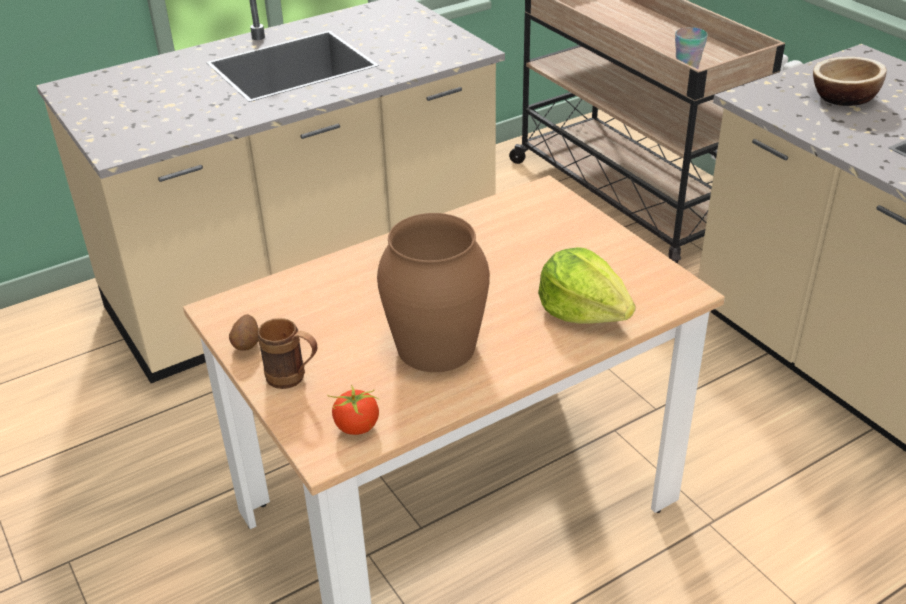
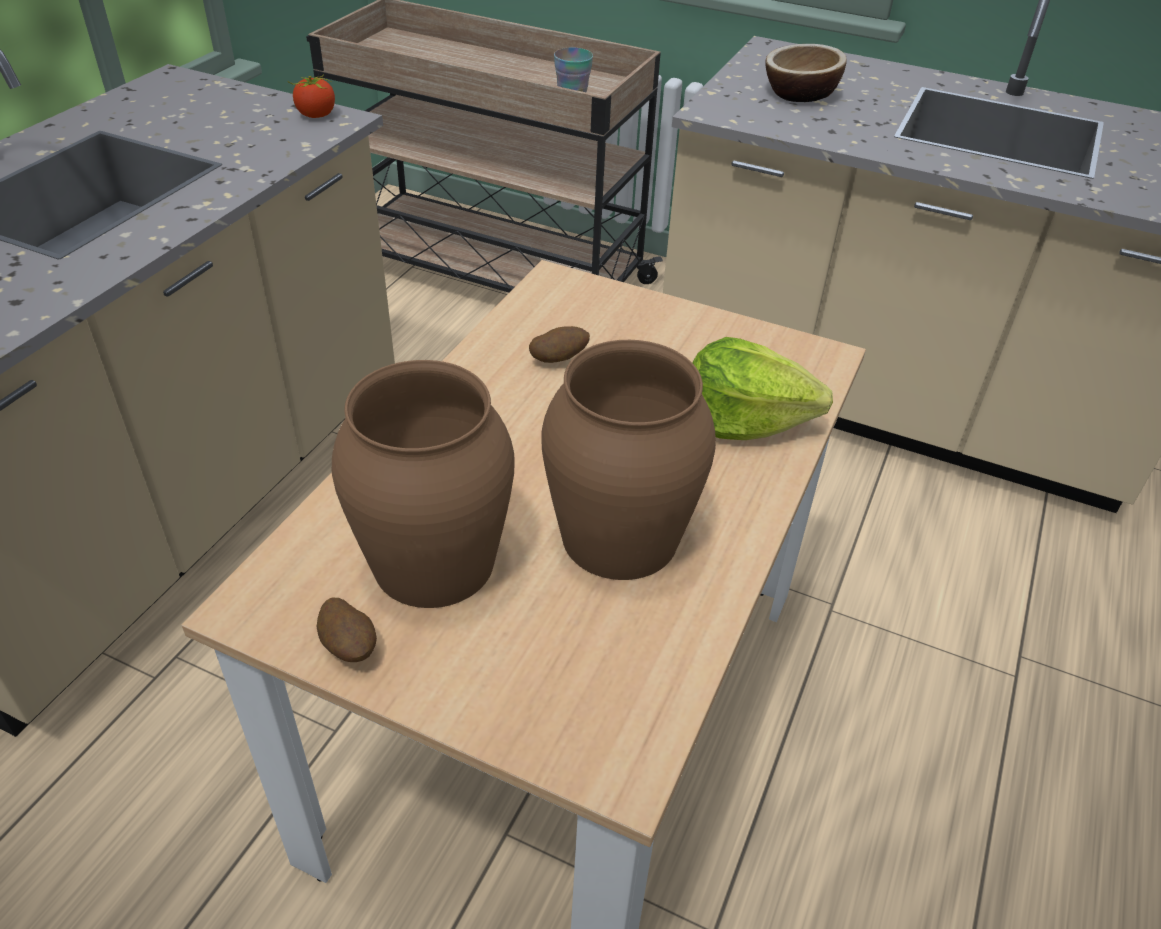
camera: 35 degrees left, 5 degrees up
(293, 379) = (470, 671): brown mug -> none
(324, 322) = (435, 562): none -> brown vase
(356, 427) = (627, 705): tomato -> tomato (316, 115)
(498, 239) = (559, 359): none -> potato

